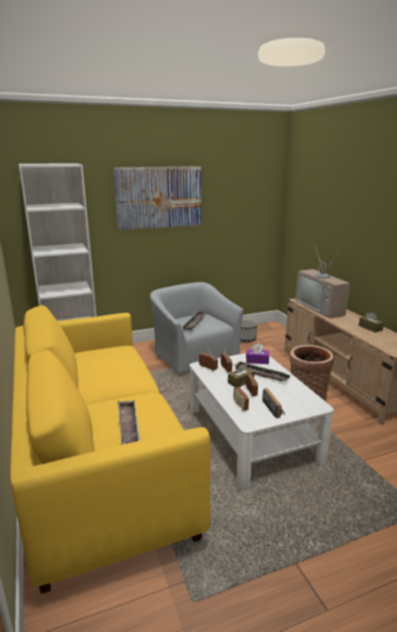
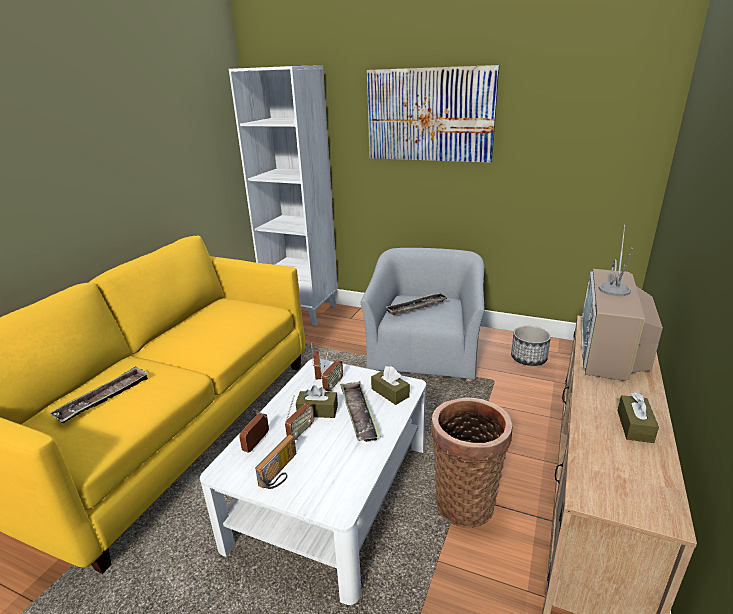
camera: 45 degrees right, 5 degrees up
(257, 361) = (390, 393): purple tissue box -> brown tissue box

